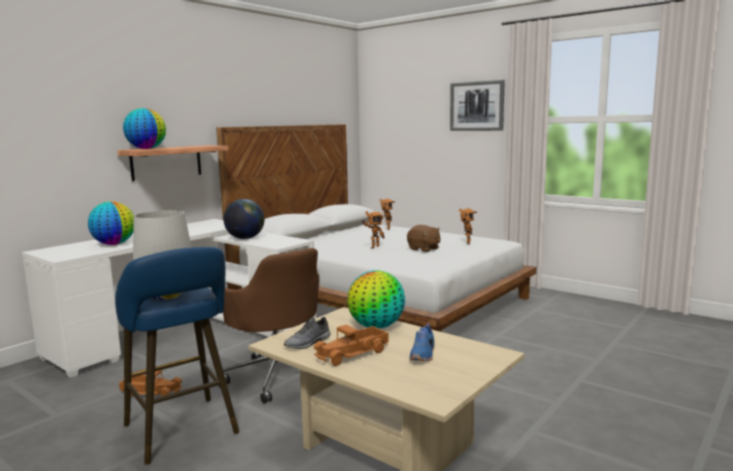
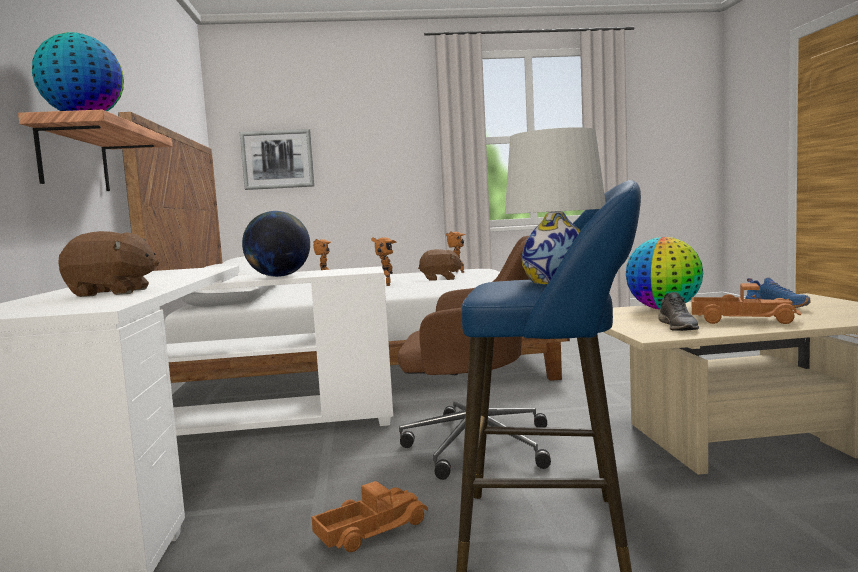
camera: 45 degrees left, 5 degrees down
(114, 244) = (112, 293): globe -> brown plush toy
(353, 354) = (742, 320): toy truck -> toy truck turned 75 degrees counterclockwise
(476, 106) = (392, 127): picture -> picture (277, 159)

